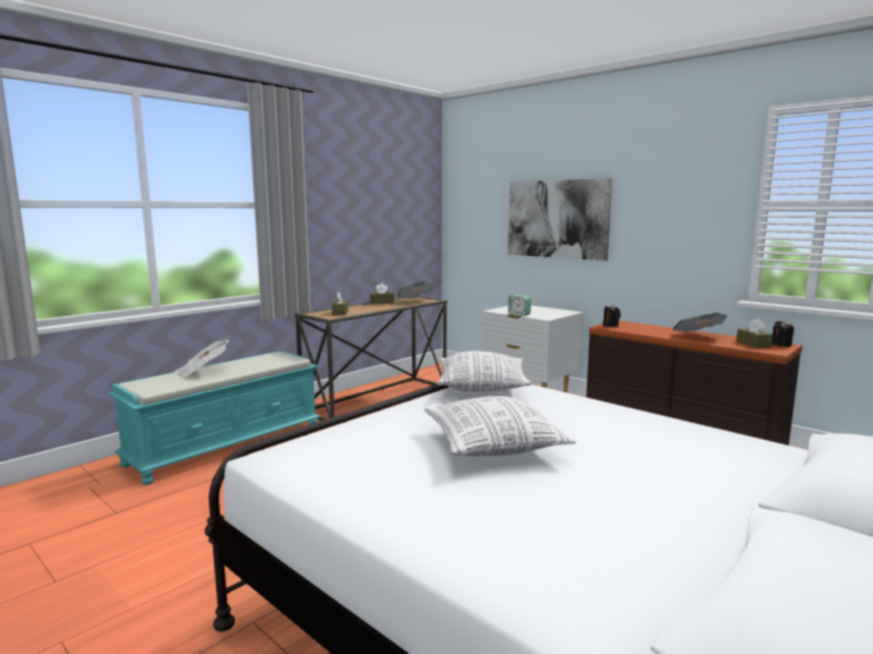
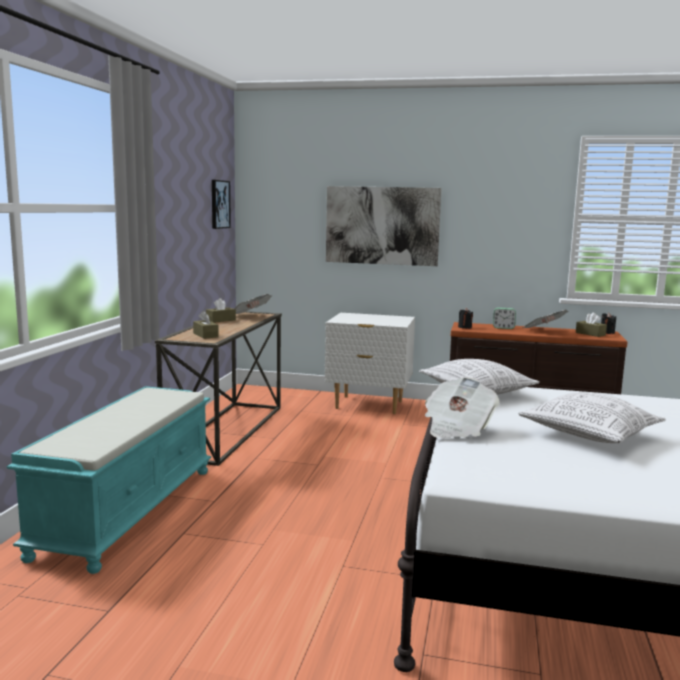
camera: 30 degrees left, 0 degrees up
(202, 371) = (102, 421): newspaper -> newspaper (457, 428)
(415, 202) = (219, 204): none -> picture
(519, 314) = (368, 323): alarm clock -> alarm clock (503, 328)

